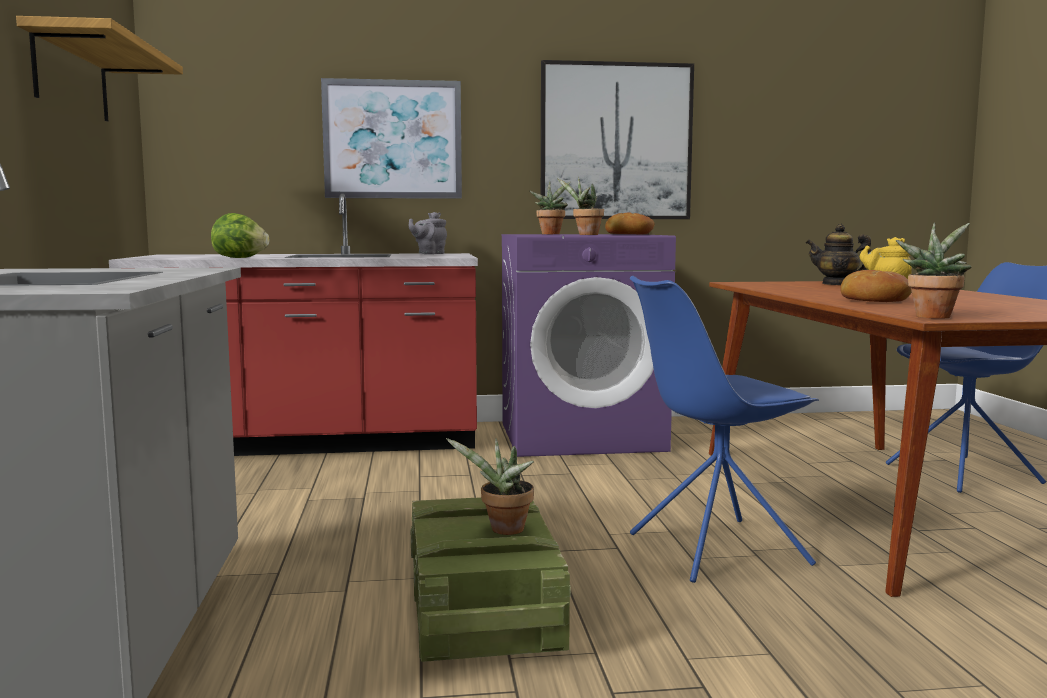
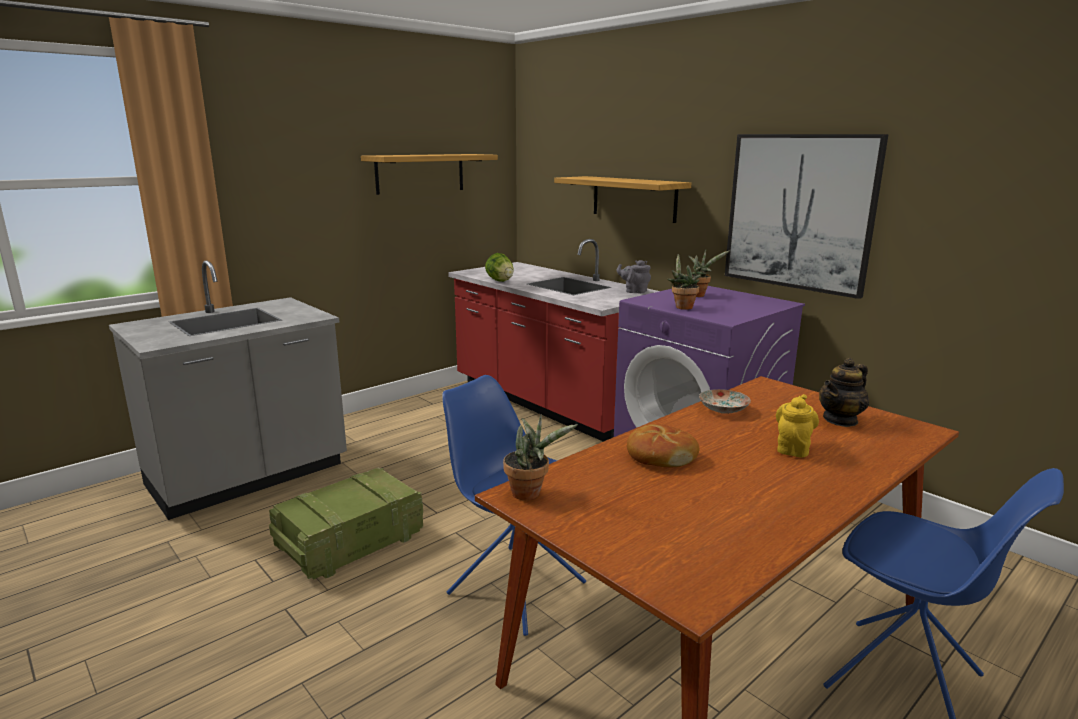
camera: 55 degrees right, 10 degrees up
(392, 139) = (634, 198): picture -> shelf
(503, 530) = (348, 504): potted plant -> none
(629, 234) = (741, 310): bread -> none
(781, 289) = (723, 410): none -> plate
(837, 284) = (840, 420): teapot -> teapot turned 105 degrees counterclockwise

